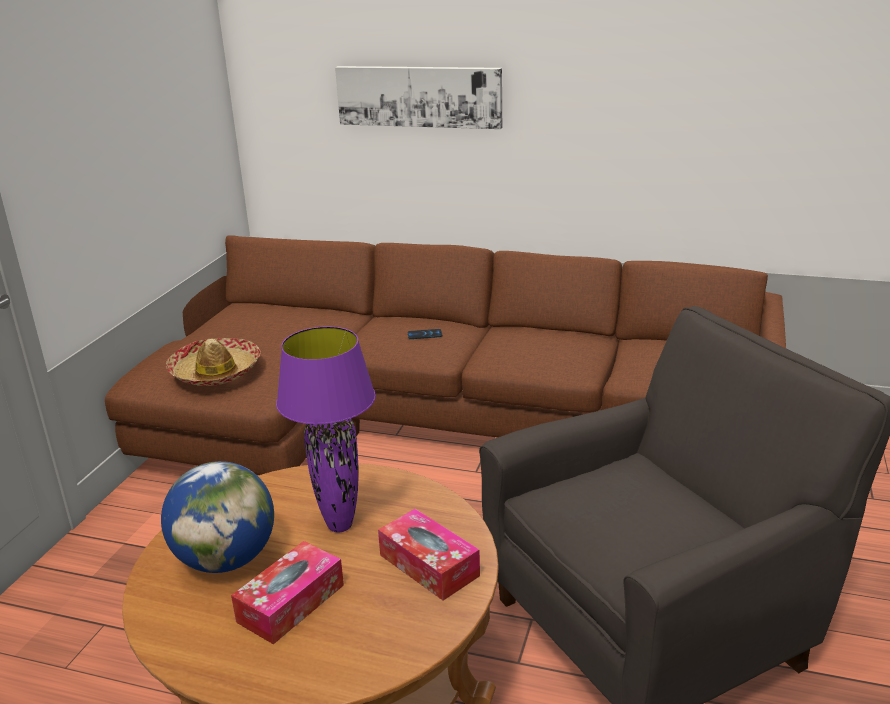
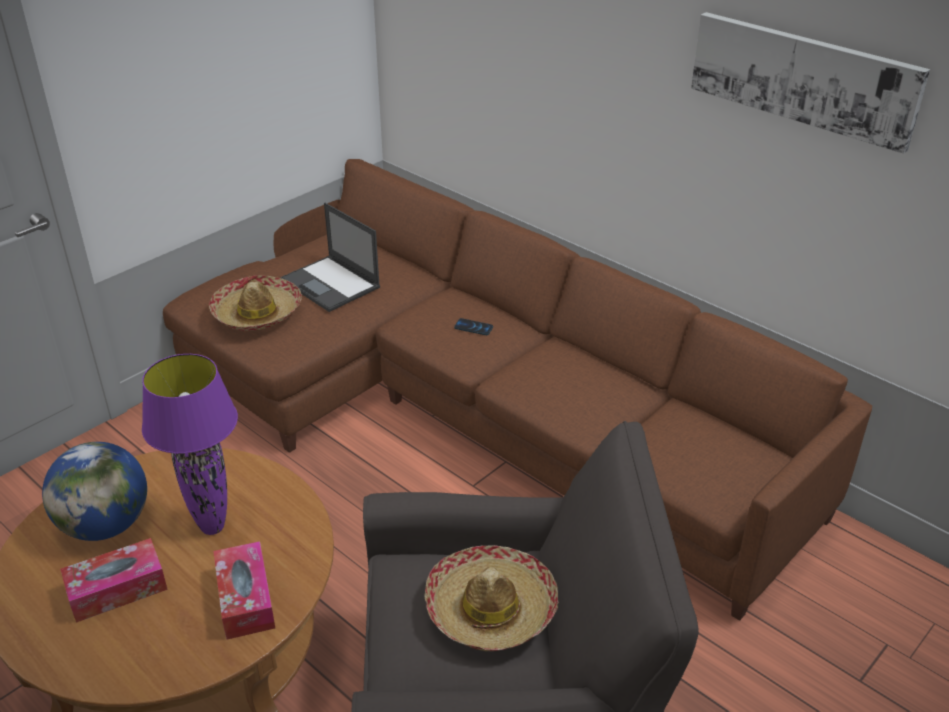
camera: 25 degrees right, 10 degrees up
(268, 336) = (331, 284): none -> laptop
(419, 96) = (536, 64): picture -> picture (803, 78)
(654, 493) = (491, 609): none -> hat

